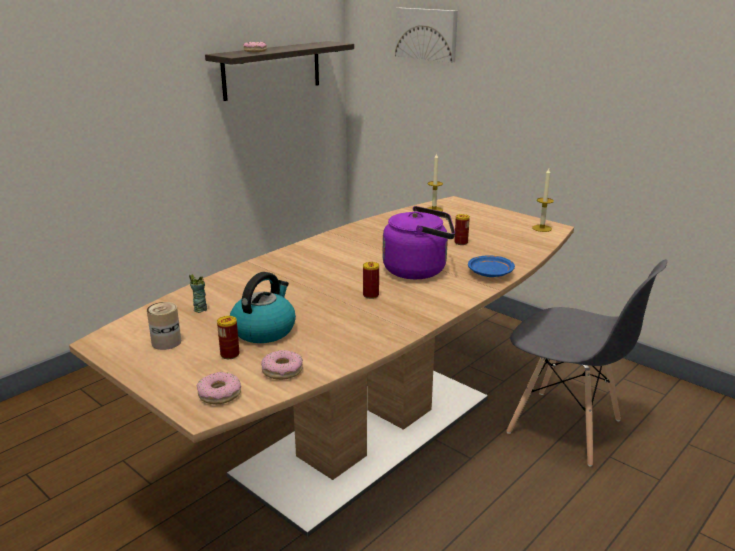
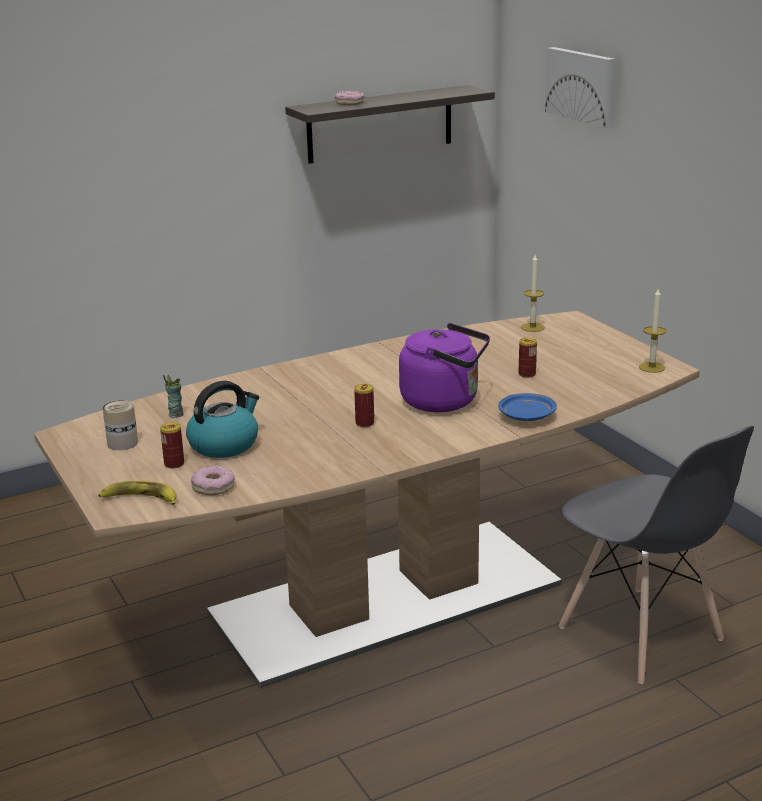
camera: 20 degrees right, 0 degrees up
(219, 394) = (140, 499): donut -> banana

